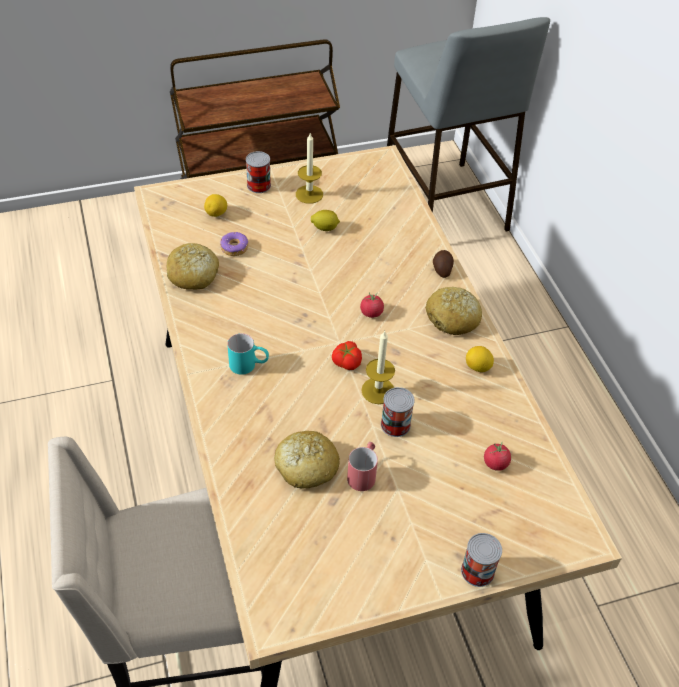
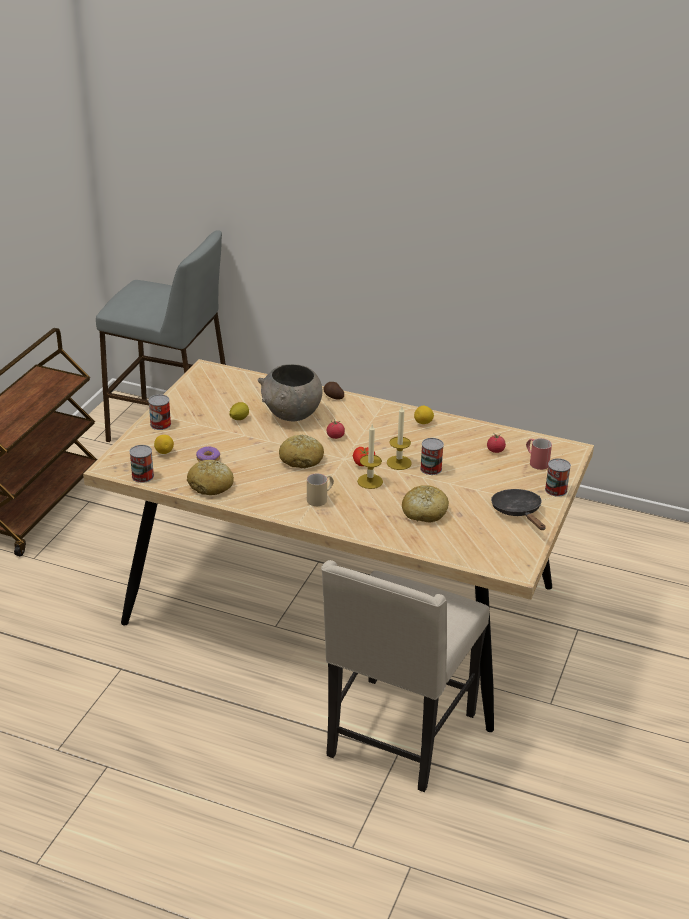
camera: 50 degrees left, 15 degrees down
(164, 223) = (142, 476): none -> can
(249, 365) = (320, 498): turquoise mug -> beige mug
(309, 194) = (198, 410): candle -> candle (370, 481)
(363, 473) = (452, 495): red mug -> red mug (536, 461)
(373, 259) = (292, 415): none -> grey bowl
(391, 557) = (518, 512): none -> black frying pan
(453, 318) = (376, 412): bread -> bread (301, 459)

